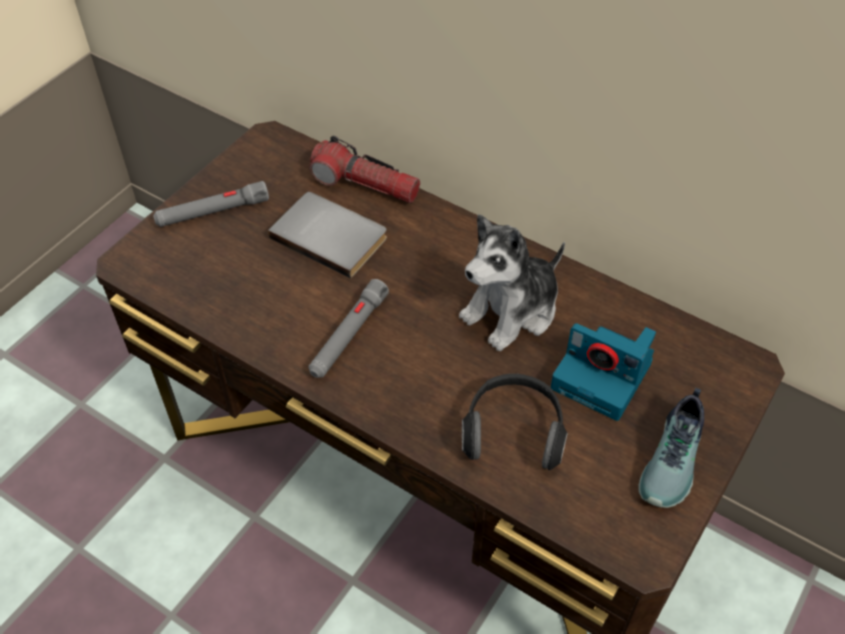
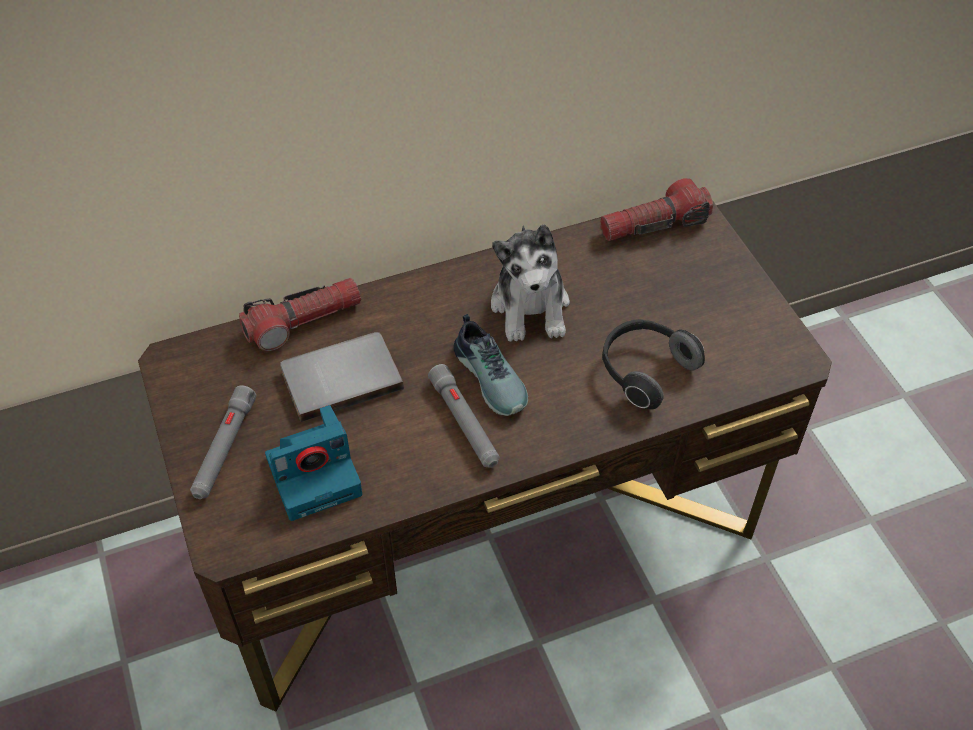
camera: 55 degrees left, 0 degrees up
(604, 376) = (636, 291): camera -> camera (315, 474)
(674, 461) = (737, 298): shoe -> shoe (492, 377)
(699, 347) = (654, 225): none -> flashlight

